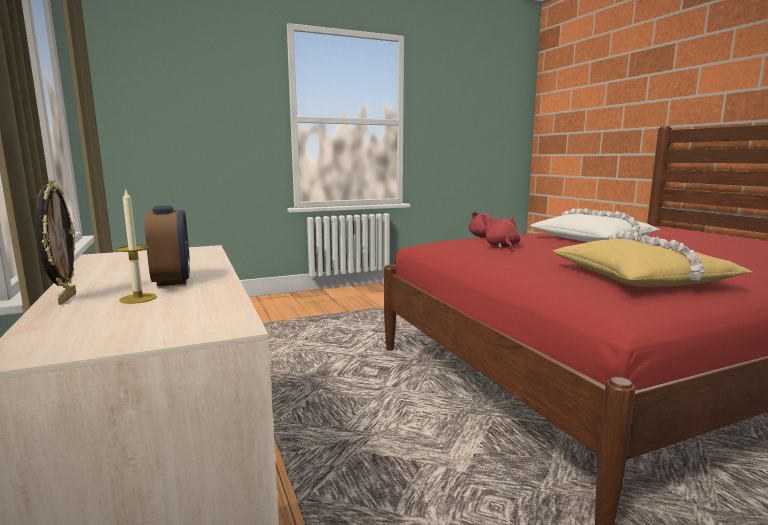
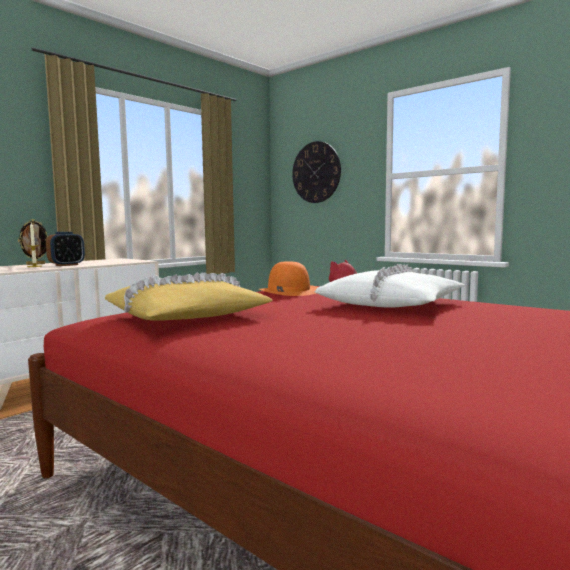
camera: 65 degrees right, 5 degrees down
(184, 102) = (316, 172): none -> wall clock
(502, 246) = (288, 291): red plush toy -> orange hat

